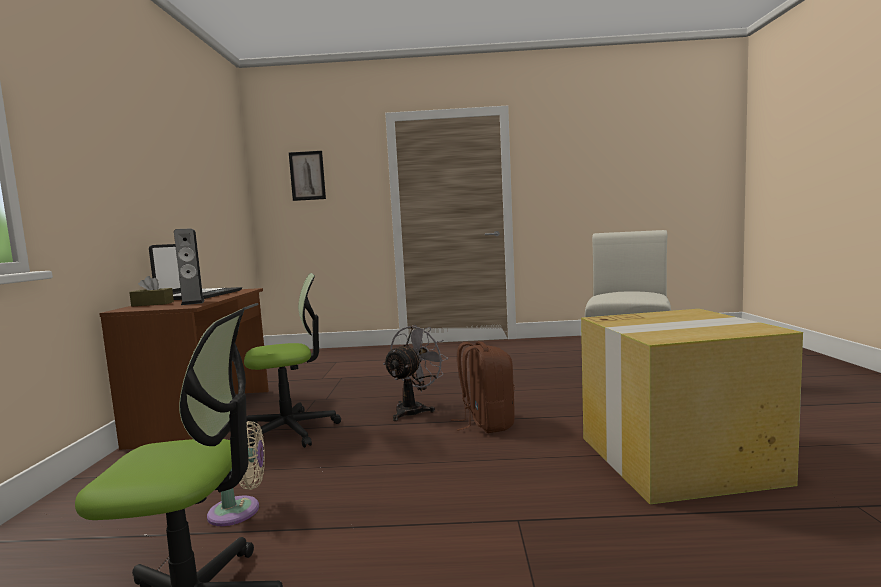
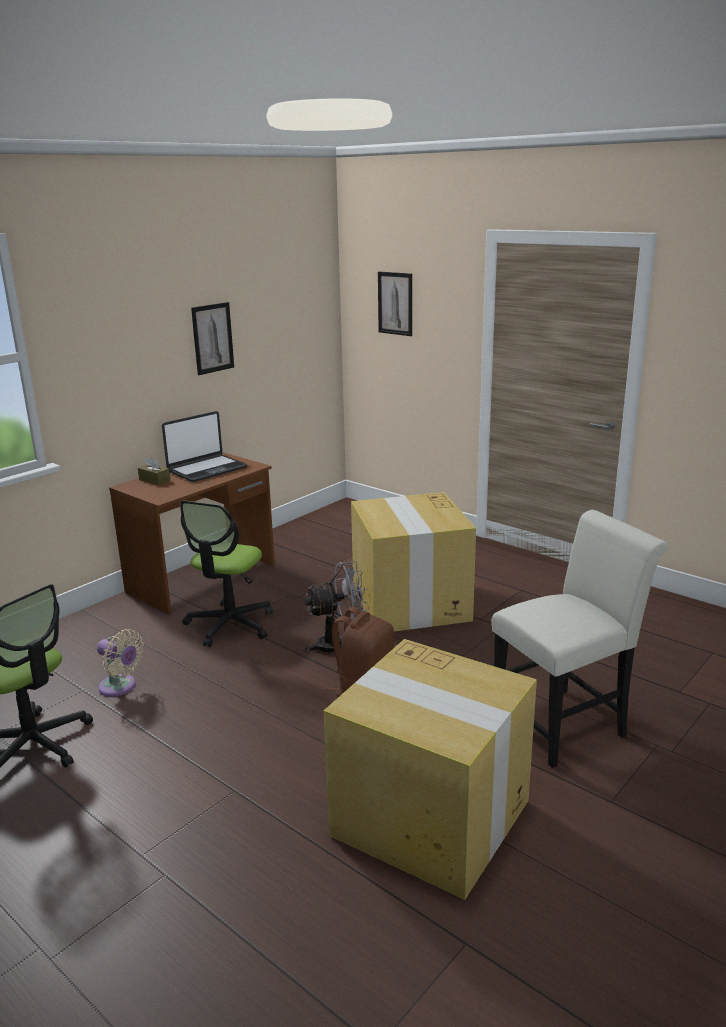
camera: 40 degrees right, 15 degrees up
(177, 177) = (212, 338): none -> picture
(193, 302) = (175, 489): speaker -> none
(291, 430) = (230, 625): office chair -> office chair turned 90 degrees clockwise
(423, 378) = (411, 604): none -> cardboard box

